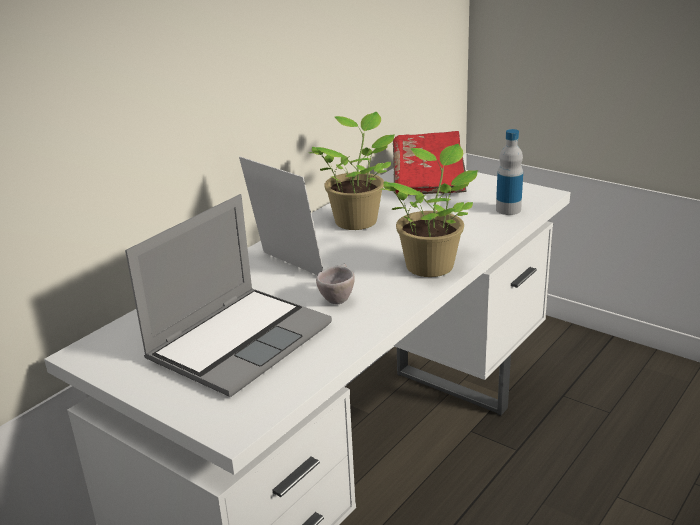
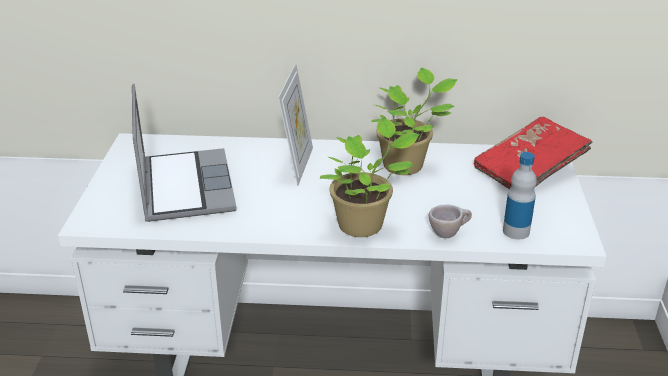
camera: 55 degrees right, 5 degrees up
(240, 341) = (184, 186): laptop -> laptop turned 105 degrees counterclockwise
(338, 298) = (272, 202): beige cup -> beige cup (449, 233)

